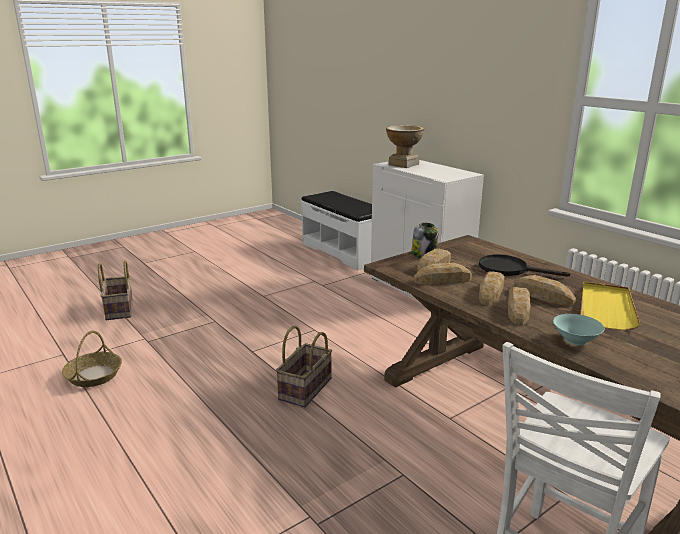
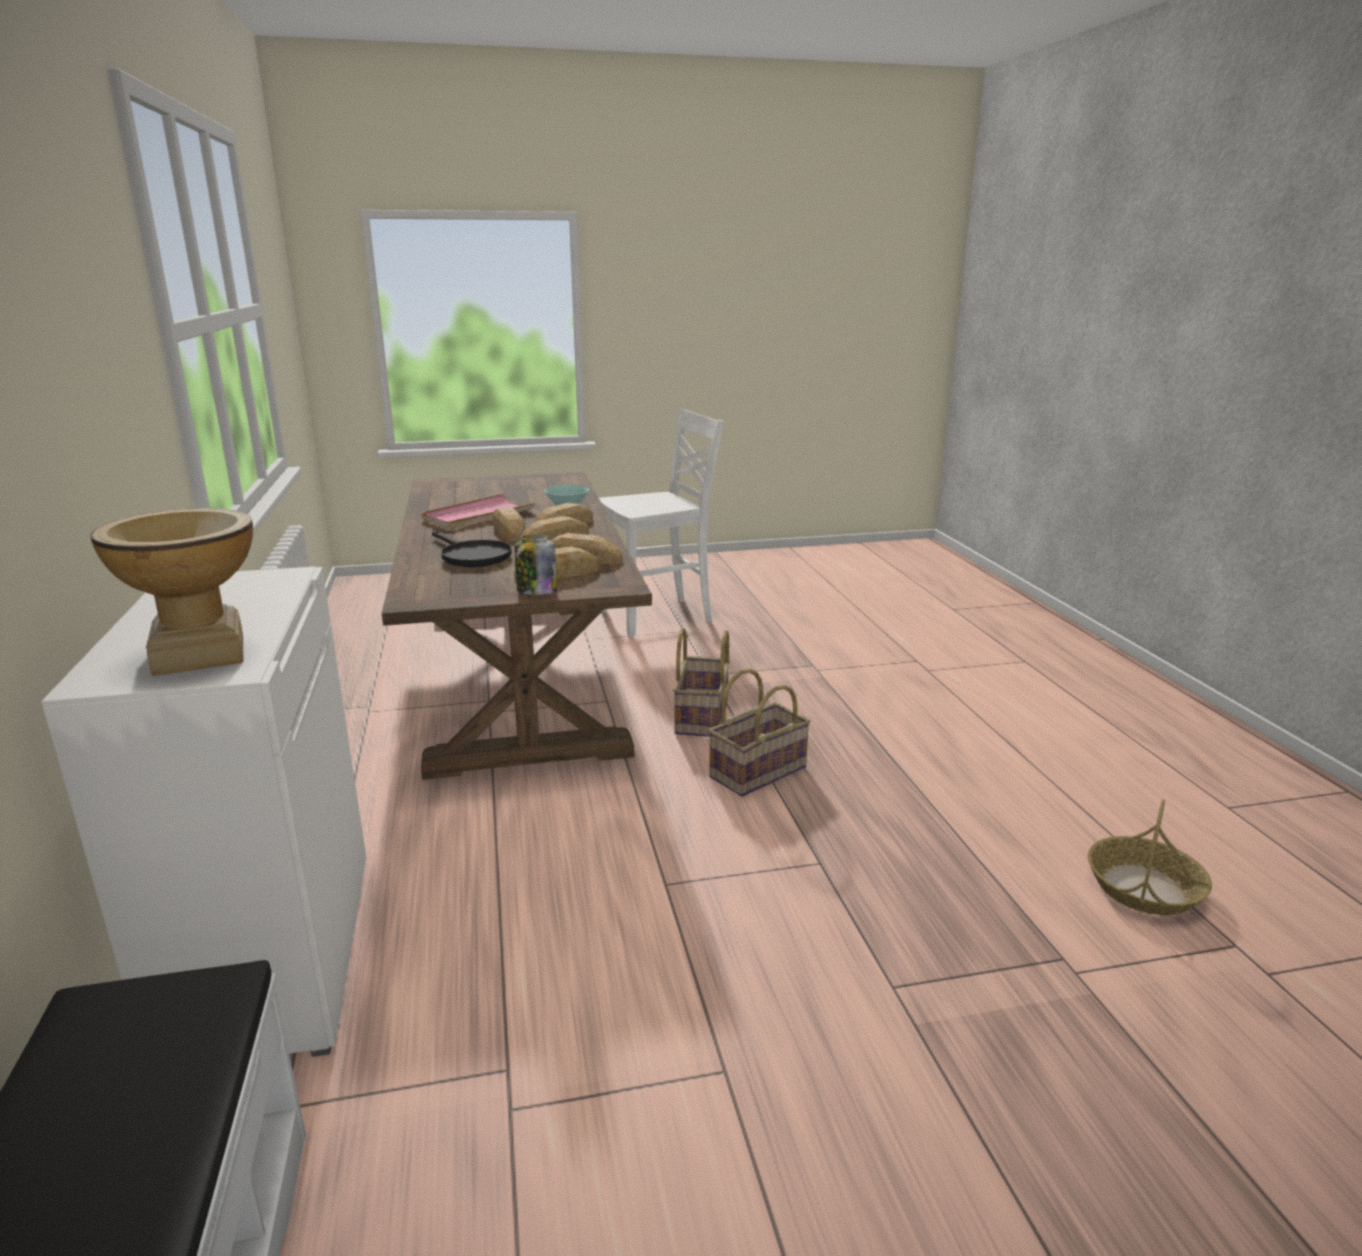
camera: 155 degrees left, 0 degrees up
(118, 309) = (1232, 1159): basket -> basket (703, 717)
(606, 308) = (478, 516): yellow tray -> pink tray

